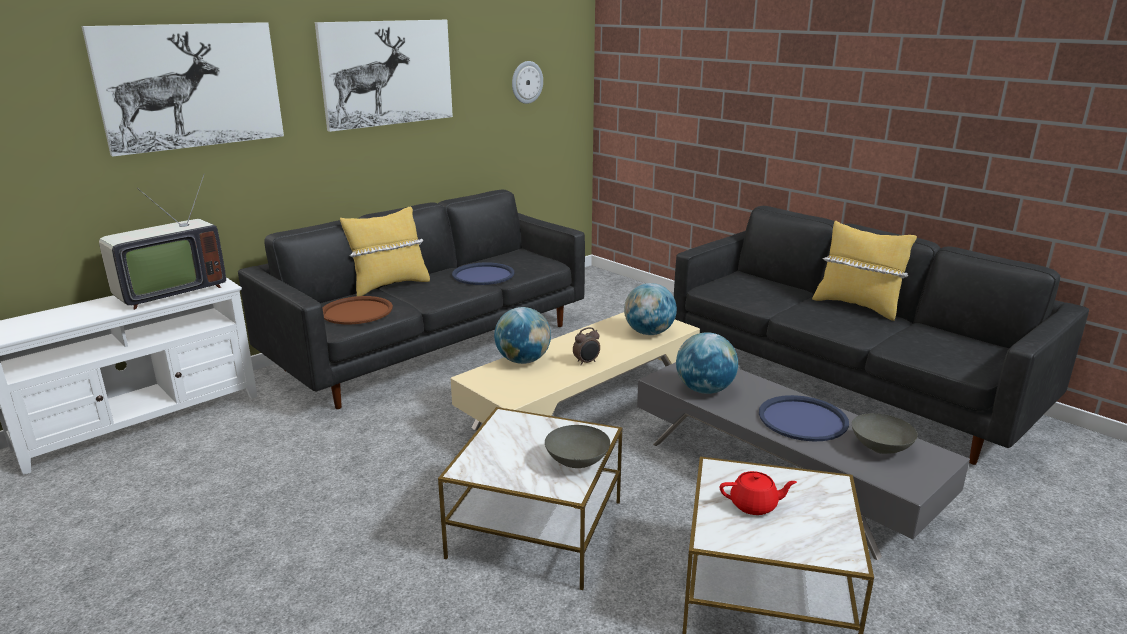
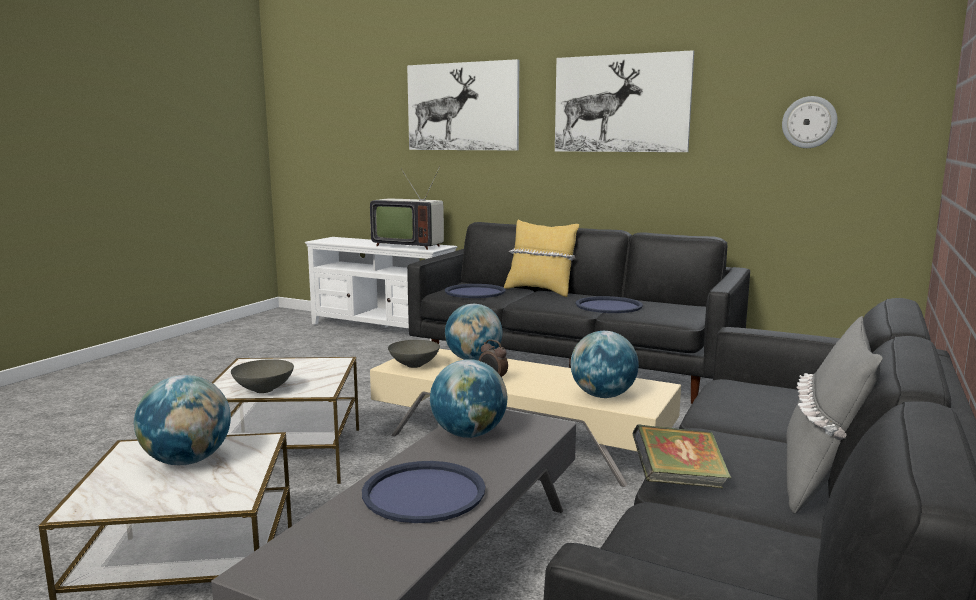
camera: 70 degrees right, 10 degrees down
(356, 311) = (475, 292): brown tray -> blue tray
(754, 505) = (187, 461): red teapot -> globe
(857, 306) = (820, 481): yellow pillow -> grey pillow
(857, 334) = (678, 481): none -> book
(879, 448) = (363, 549): grey bowl -> grey bowl (414, 365)

